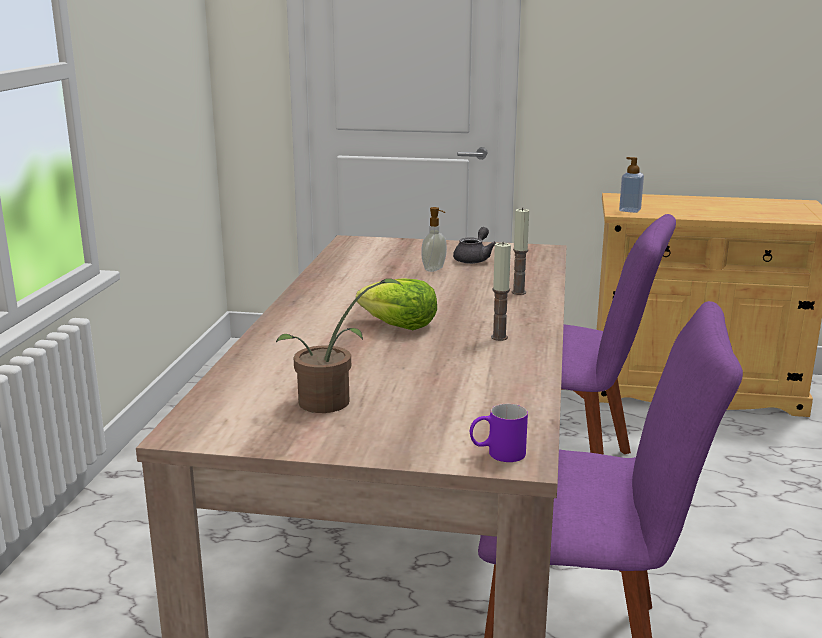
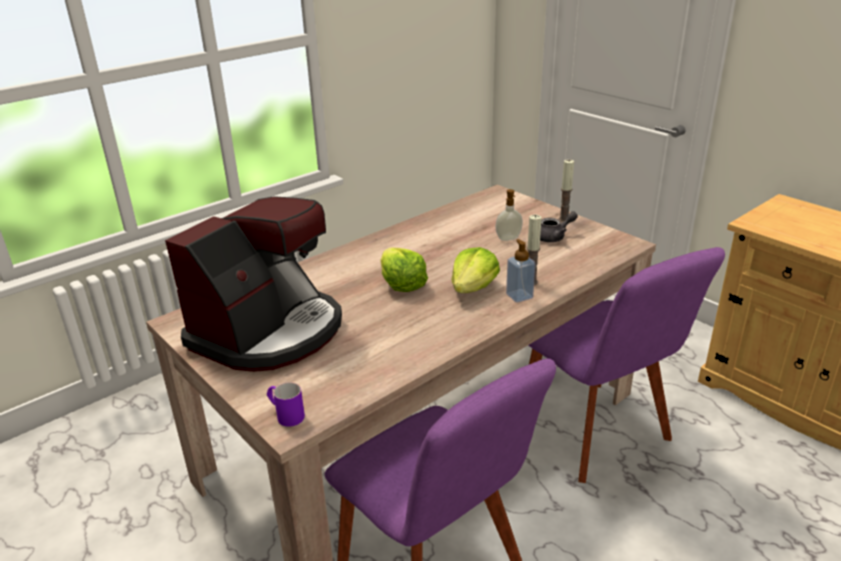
camera: 40 degrees right, 10 degrees up
(332, 402) = (269, 332): potted plant -> coffee machine
(476, 310) = (473, 288): none -> lettuce
(499, 337) = (446, 319): candle -> candle (564, 219)
(630, 210) = (765, 223): soap dispenser -> soap dispenser (519, 296)

